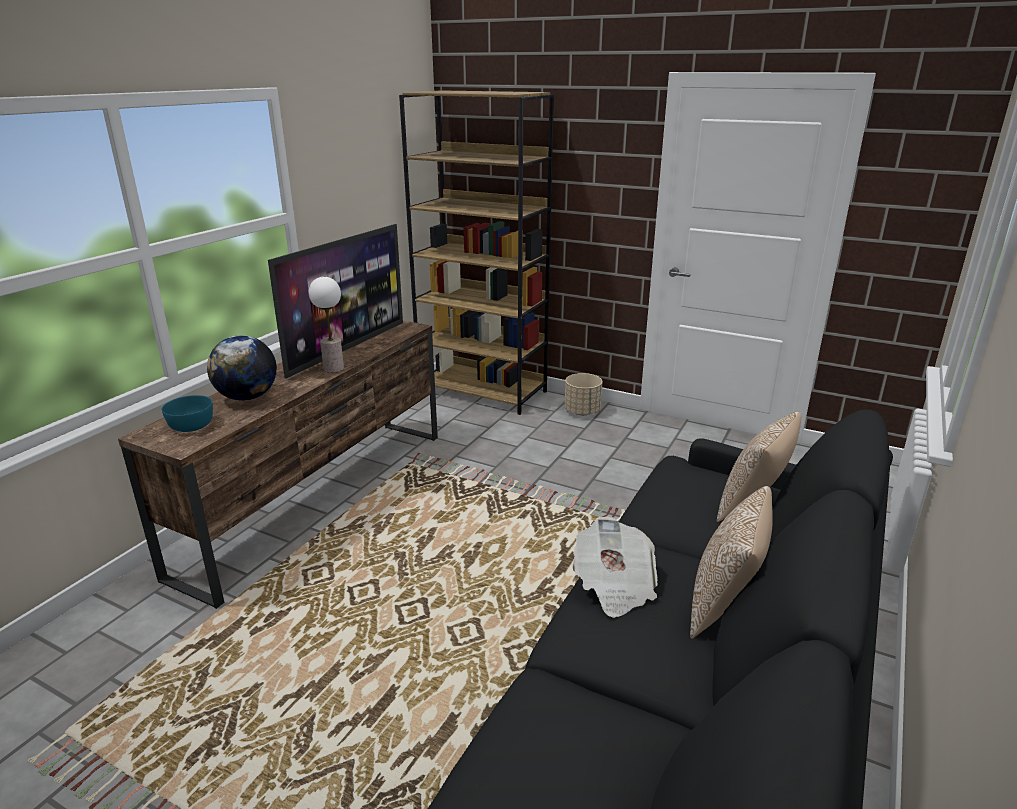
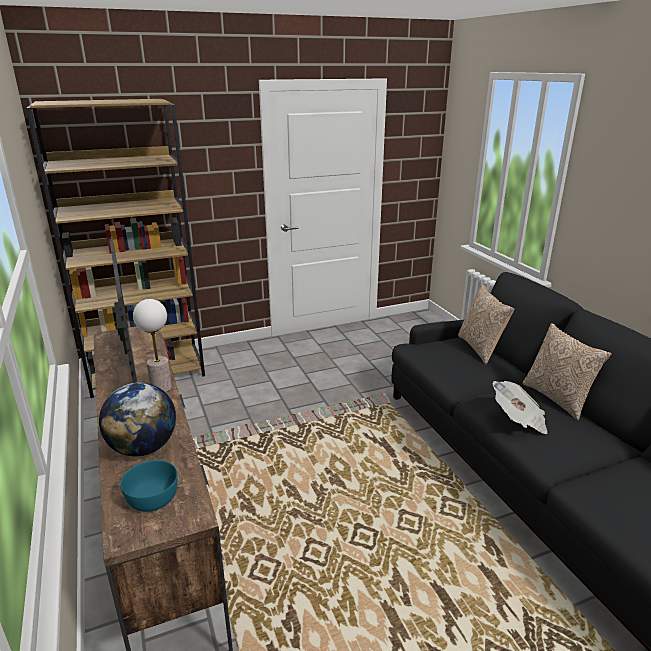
camera: 50 degrees left, 0 degrees up
(582, 411) = (241, 354): beige planter -> none

